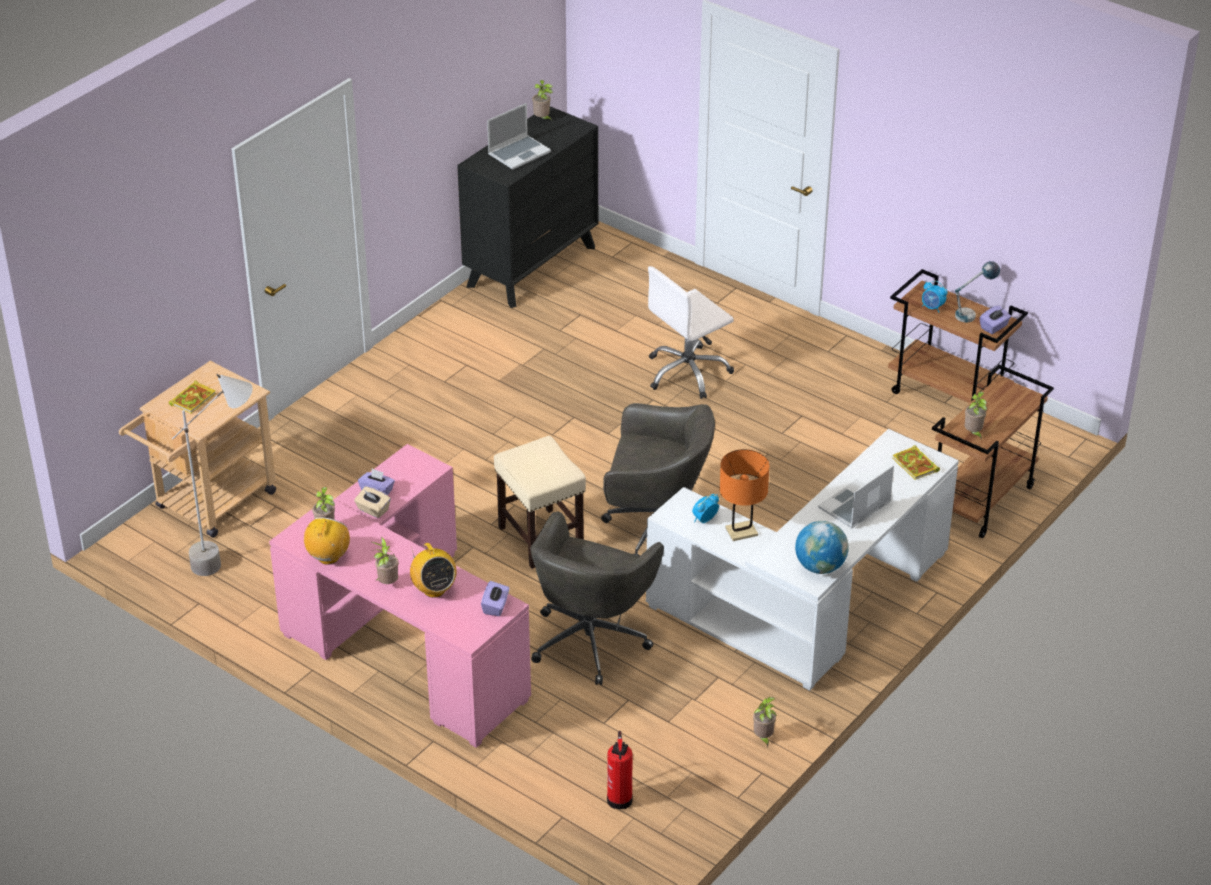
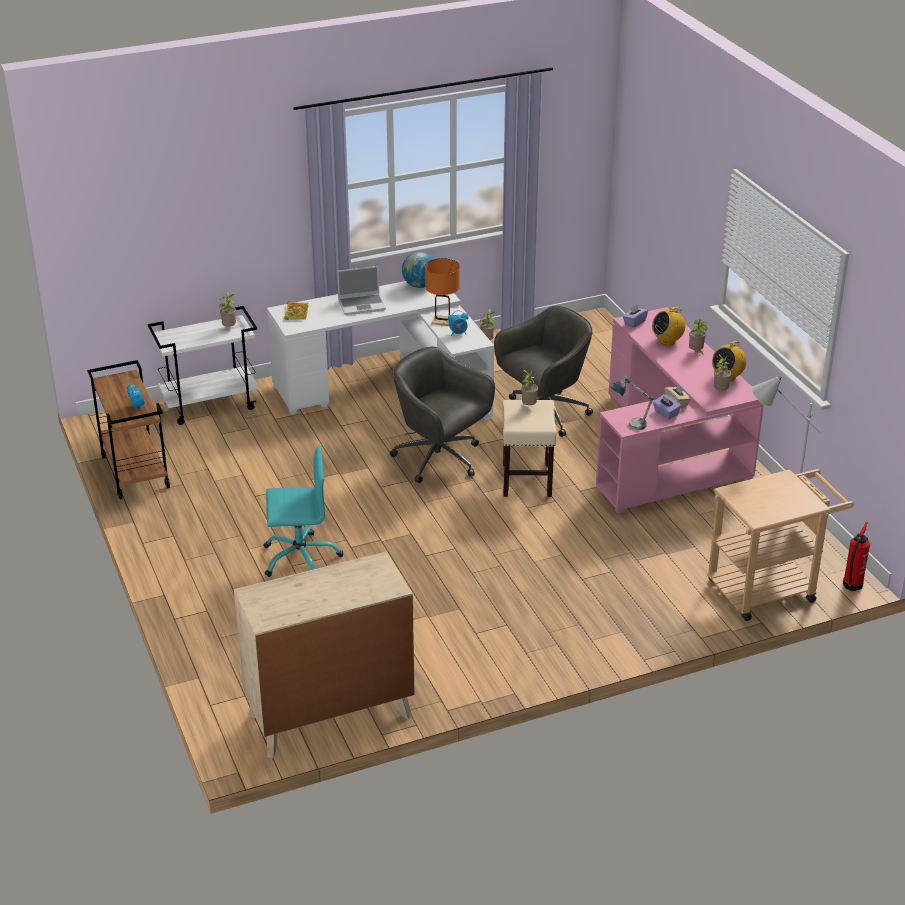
camera: 150 degrees left, 5 degrees down
(193, 399) = (781, 500): book -> none
(434, 589) = (667, 341): radio -> radio turned 120 degrees counterclockwise
(519, 153) = (341, 584): laptop -> none
(531, 266) = (330, 715): black dresser -> beige dresser
(542, 119) = (278, 617): potted plant -> potted plant (528, 406)
(620, 798) = (592, 342): fire extinguisher -> fire extinguisher (851, 586)
(688, 373) = (300, 558): white office chair -> turquoise office chair
(972, 313) = (116, 393): table lamp -> table lamp (629, 425)
(981, 501) = (210, 405): brown cart -> white cart
(994, 327) = (116, 380): purple tissue box -> none

